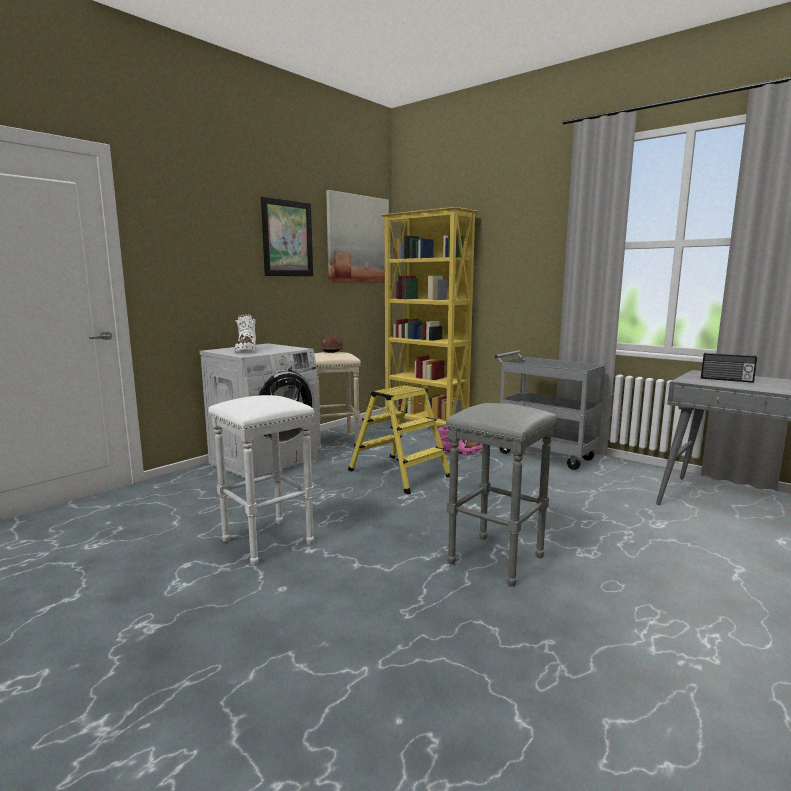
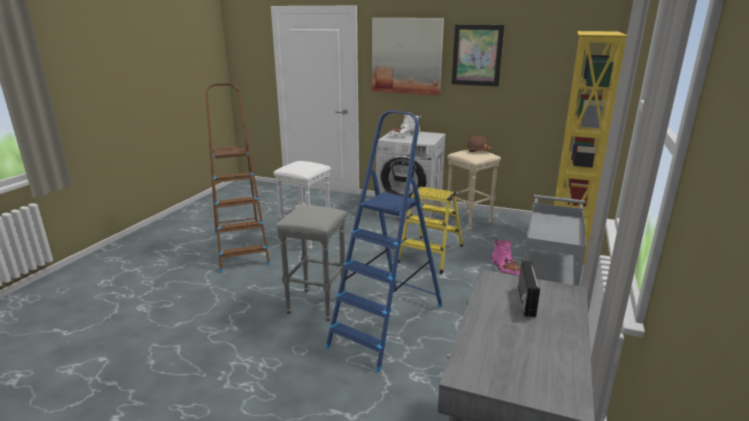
camera: 70 degrees right, 10 degrees up
(222, 614) = (241, 247): none -> brown step ladder
(358, 239) = (562, 54): picture -> picture (406, 56)
(559, 522) = (387, 325): none -> blue step ladder

